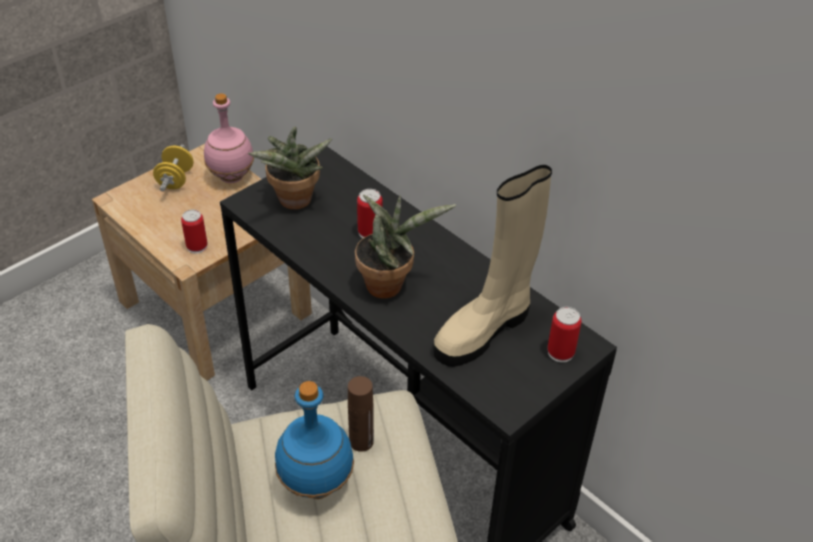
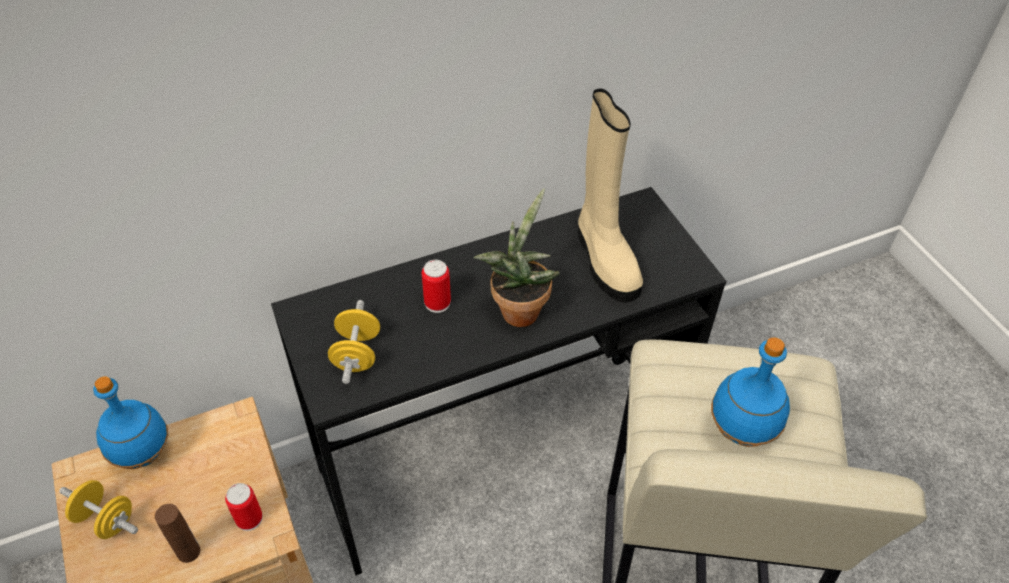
camera: 70 degrees left, 5 degrees up
(232, 177) = (144, 454): pink bottle -> blue bottle
(294, 203) = (357, 354): potted plant -> yellow dumbbell
(361, 441) = (702, 385): brown bottle -> brown bottle (188, 552)
(560, 352) = (647, 220): can -> none

